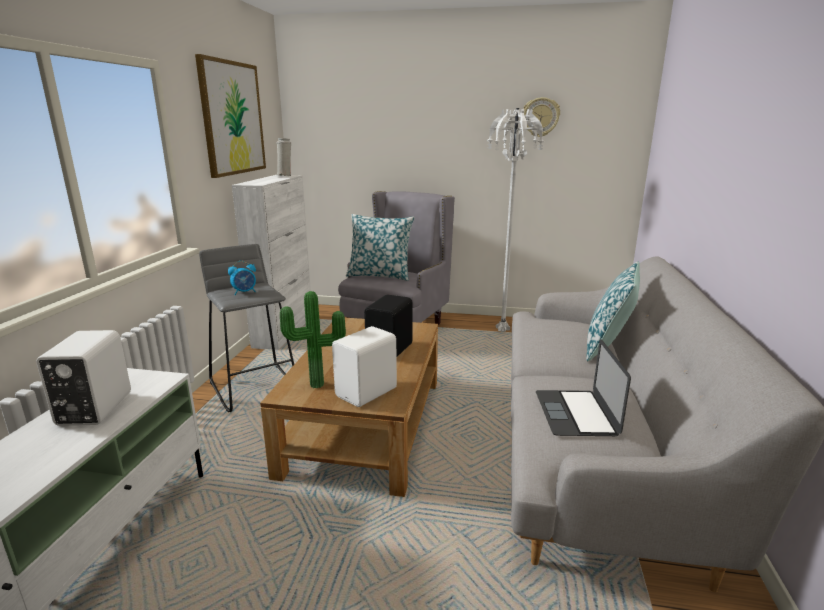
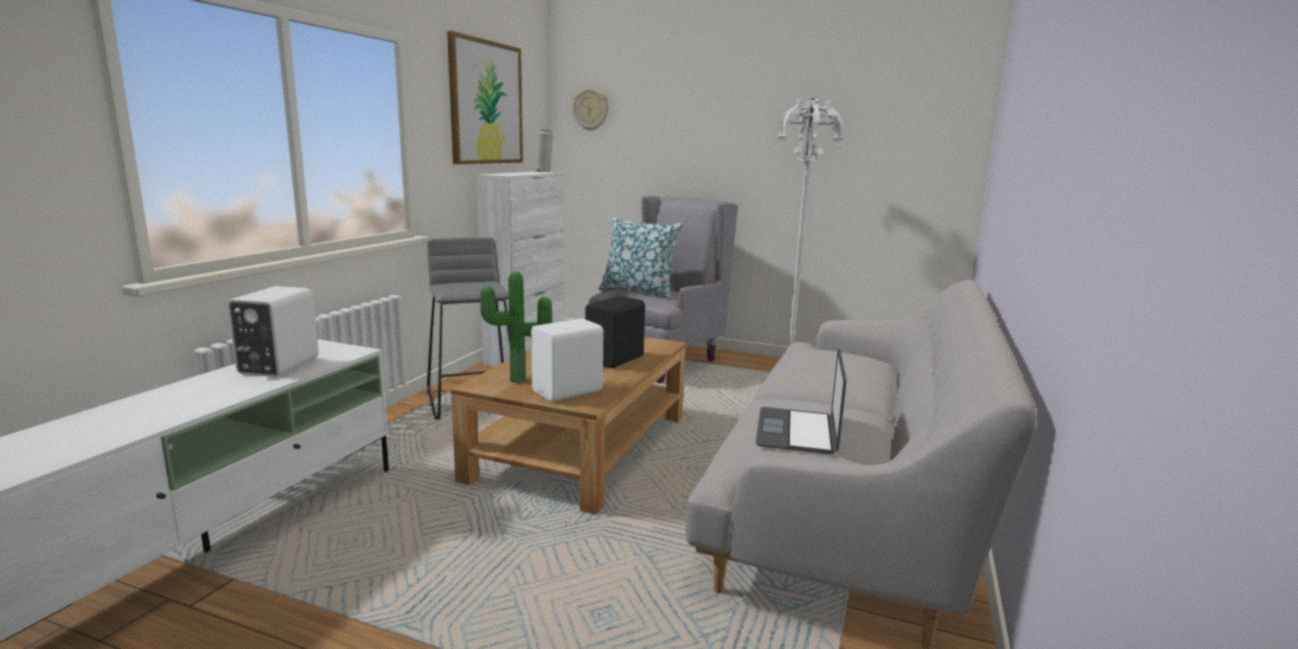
camera: 10 degrees right, 5 degrees down
(245, 292) = (468, 287): alarm clock -> none
(540, 117) = (849, 112): wall clock -> wall clock (591, 110)
(608, 347) = (882, 379): pillow -> none

